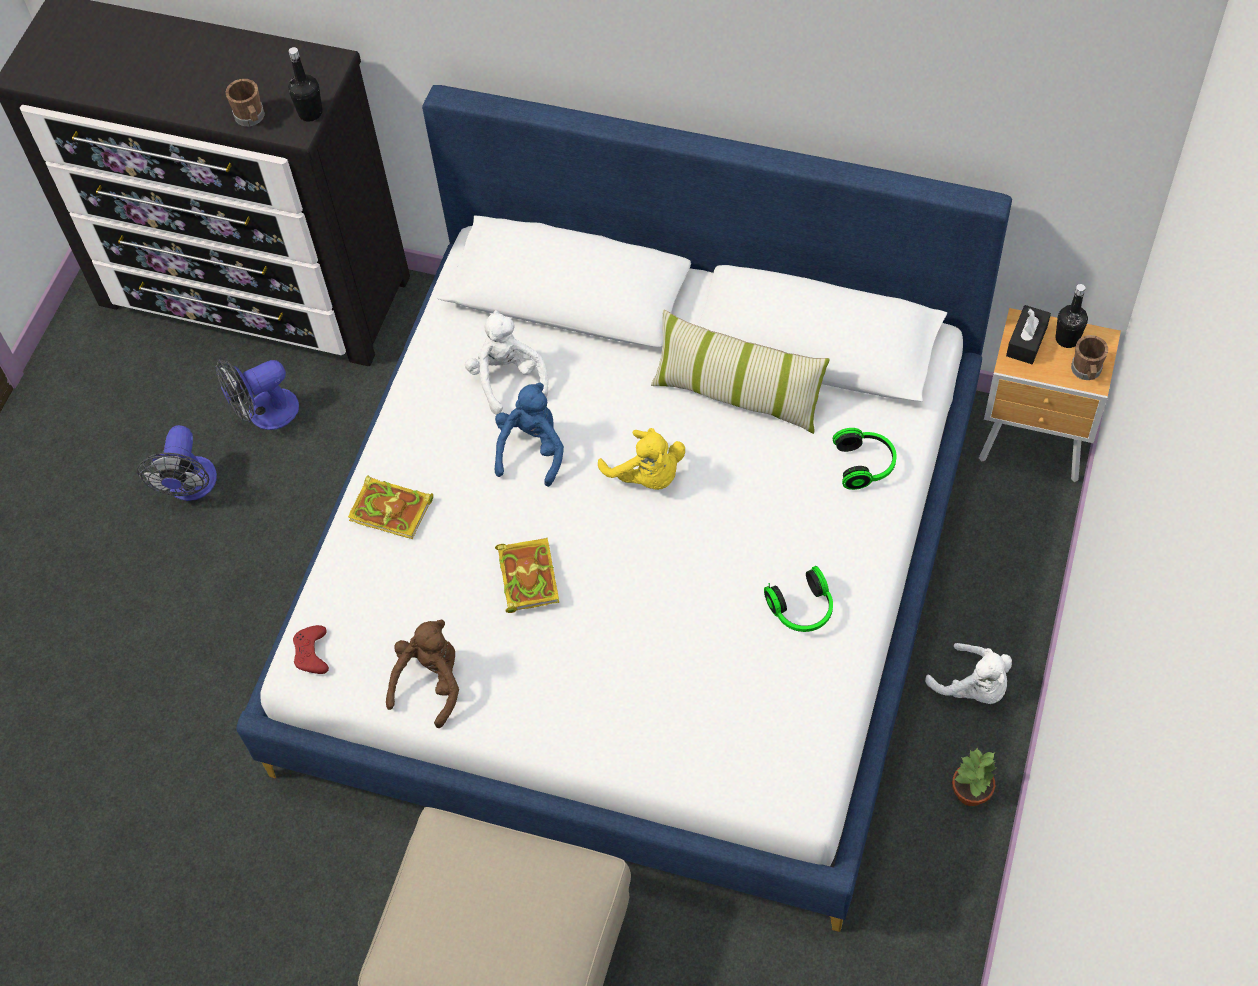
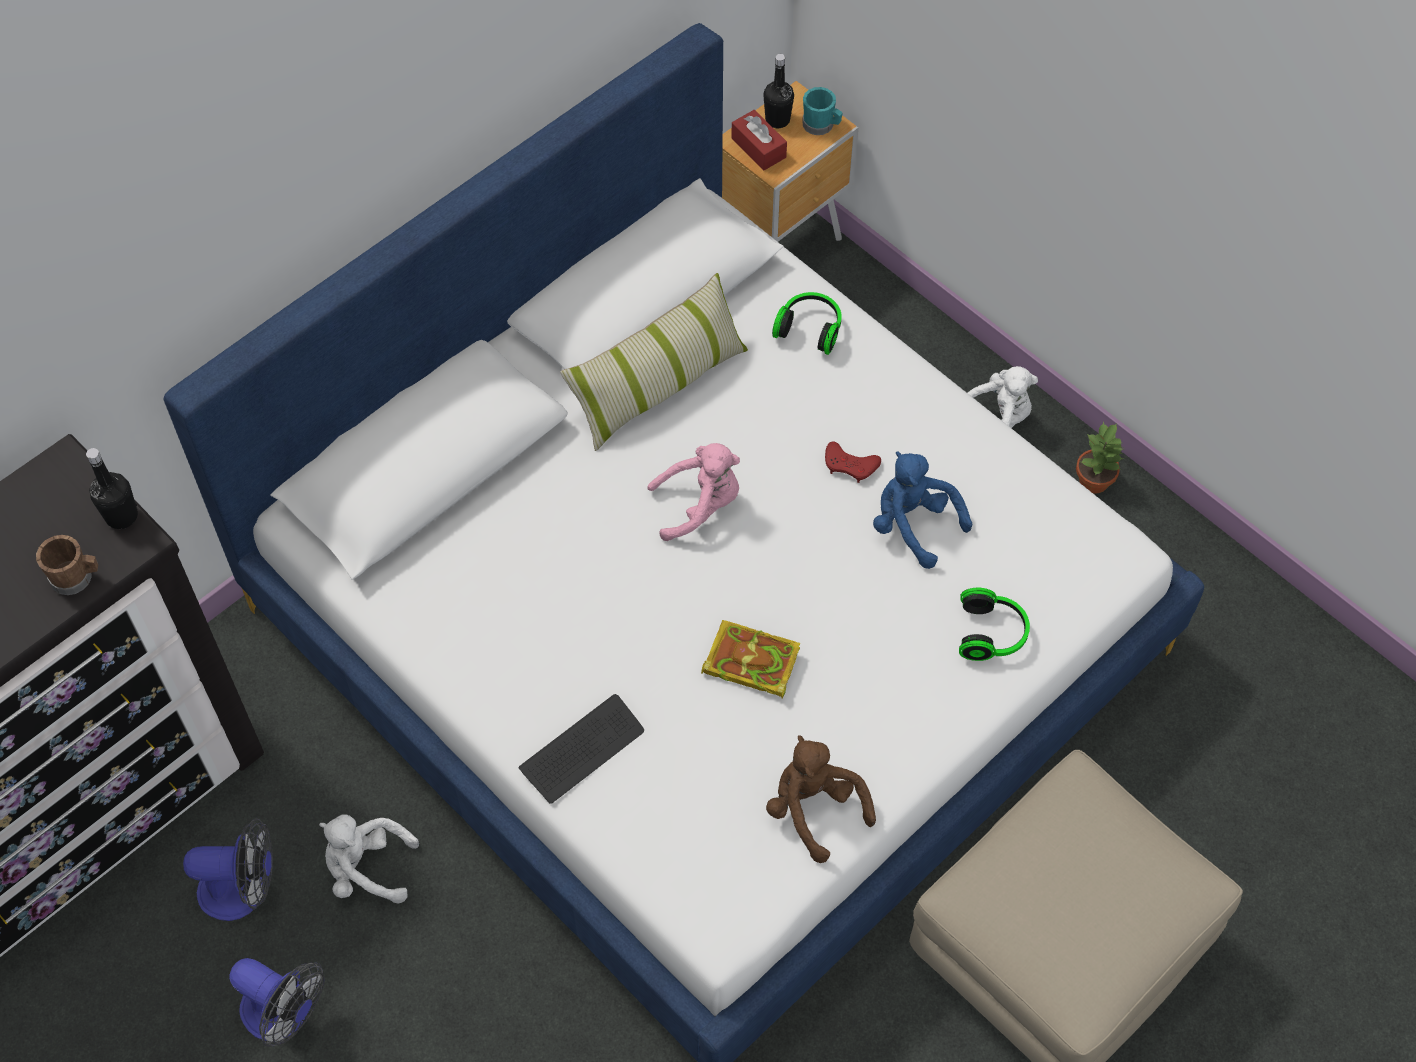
camera: 65 degrees left, 0 degrees up
(264, 413) = (243, 890): fan -> fan turned 90 degrees counterclockwise
(311, 653) = (709, 908): red game controller -> red game controller (850, 465)
(393, 510) = (582, 750): book -> keyboard
(507, 379) = (493, 570): white plush toy -> white plush toy (367, 869)
(532, 449) = (599, 588): blue plush toy -> blue plush toy (913, 525)
(647, 475) = (699, 505): yellow plush toy -> pink plush toy
(802, 610) = (933, 455): headphones -> headphones (992, 634)
(1026, 341) = (758, 148): black tissue box -> red tissue box
(1086, 371) = (821, 125): brown mug -> turquoise mug

